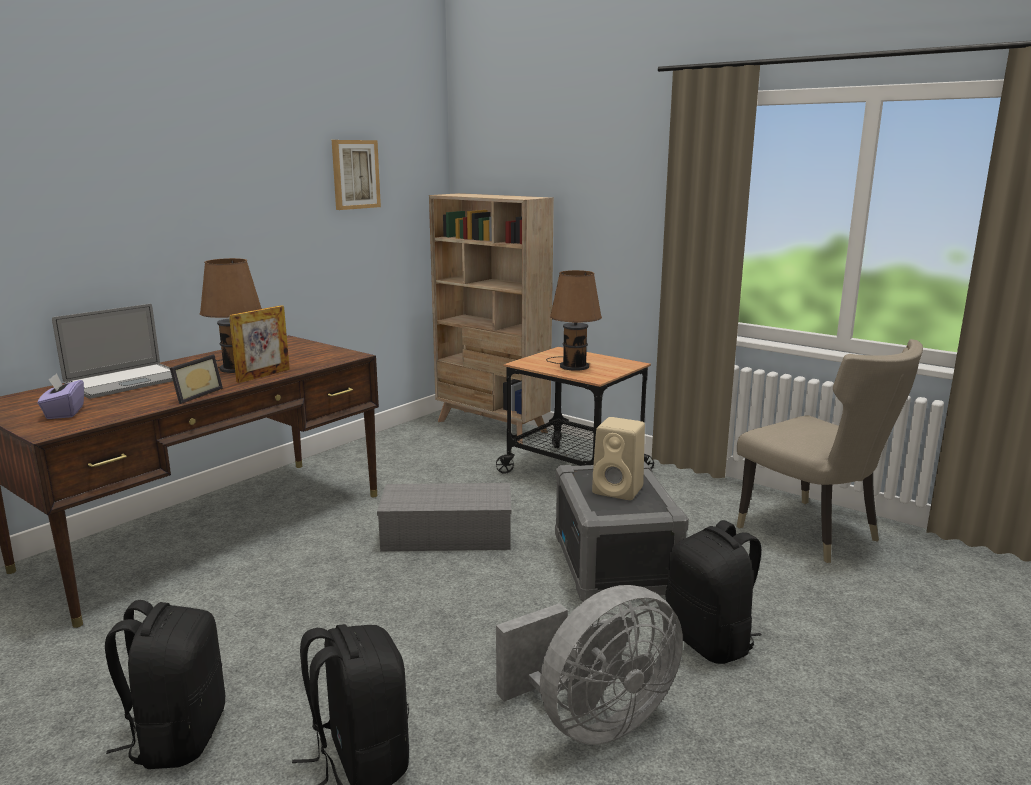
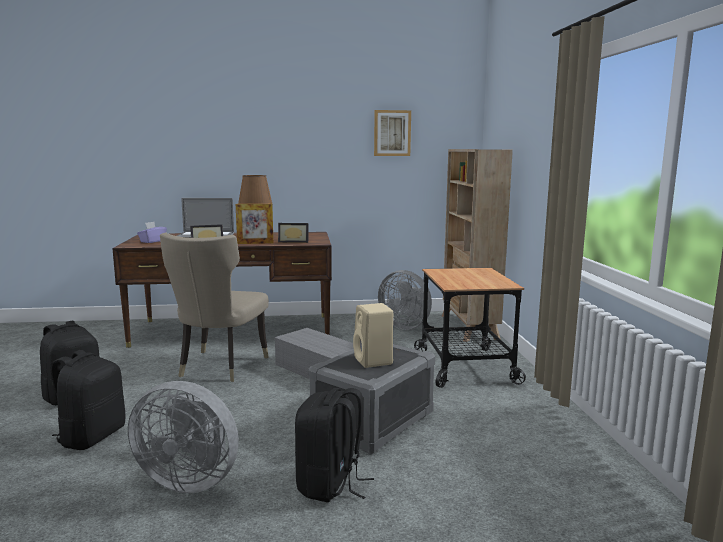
camera: 45 degrees right, 5 degrees down
(309, 361) = (293, 242): none -> picture frame
(426, 446) = (406, 326): none -> grey fan
(572, 365) = (462, 278): brown table lamp -> none
(814, 534) = (566, 472): beige chair -> beige chair (219, 367)

